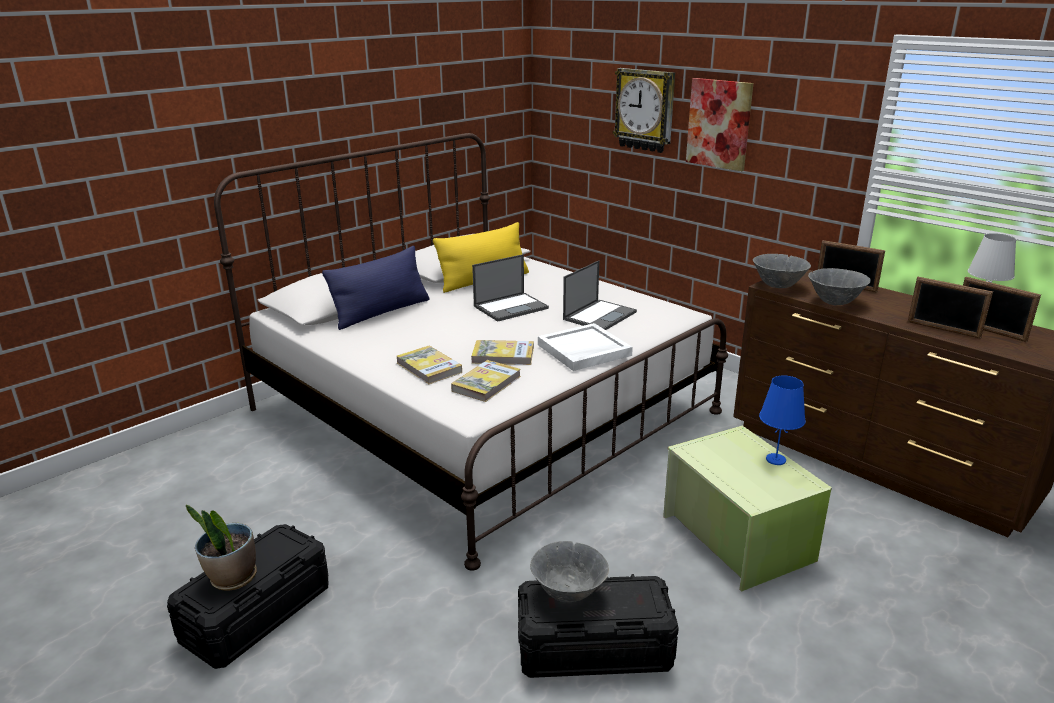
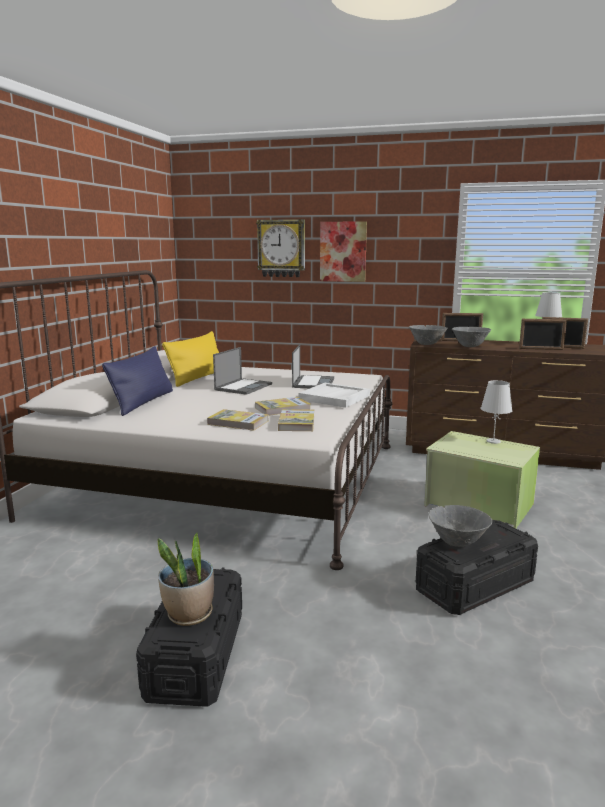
camera: 30 degrees left, 10 degrees down
(776, 459) = (493, 441): blue table lamp -> white table lamp

